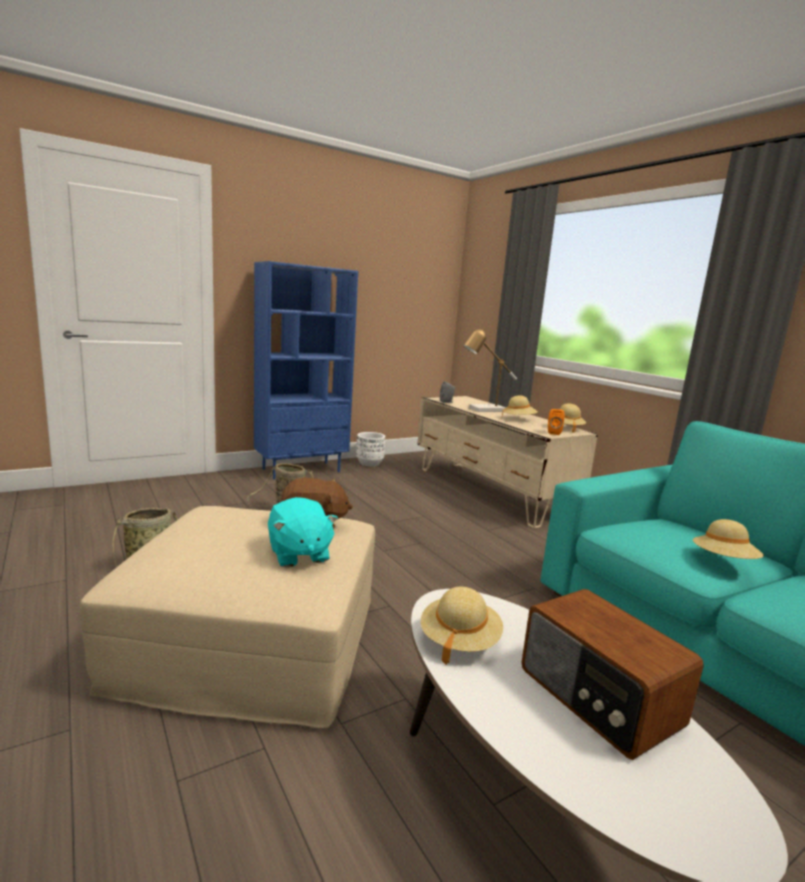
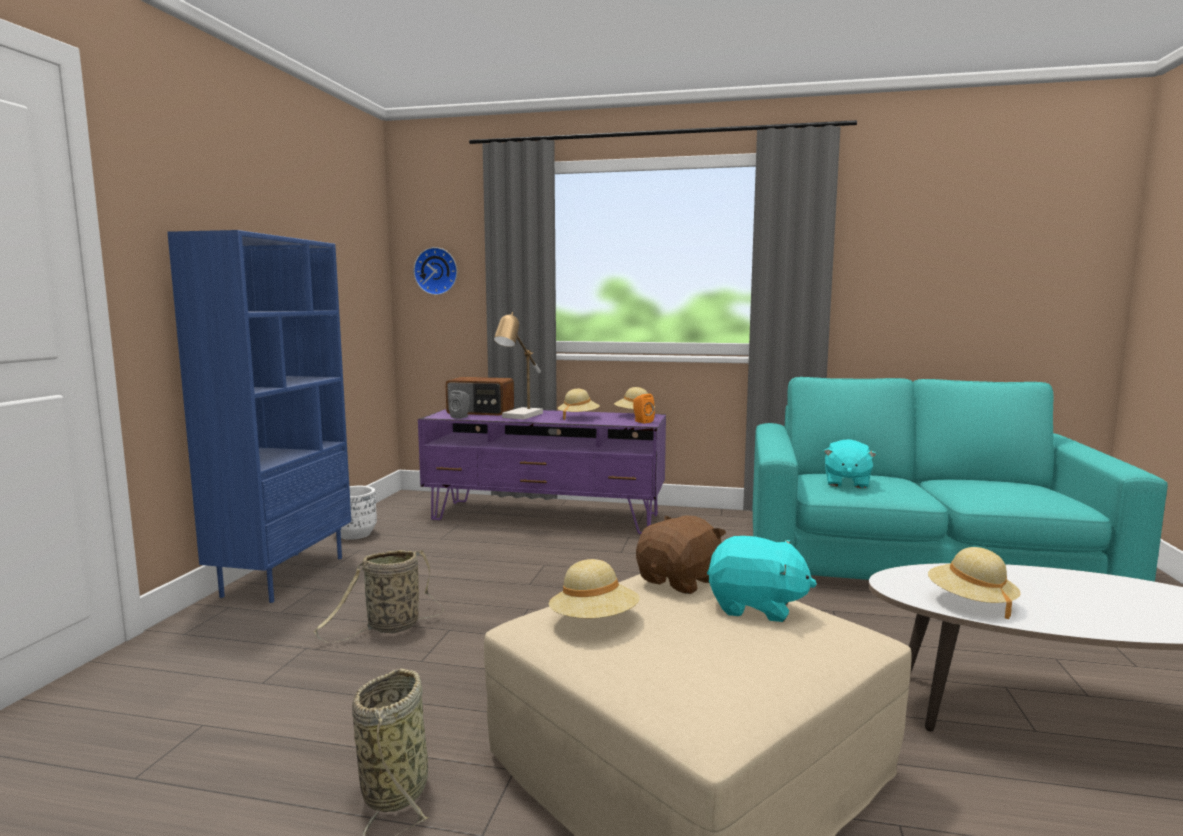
camera: 45 degrees left, 5 degrees down
(481, 294) = (437, 271): none -> wall clock
(490, 492) = (546, 517): beige tv stand -> purple tv stand
(597, 698) = (1076, 589): radio -> radio (480, 412)
(650, 533) = (846, 482): none -> turquoise plush toy
(723, 561) = (912, 484): beige hat -> beige hat (594, 622)

